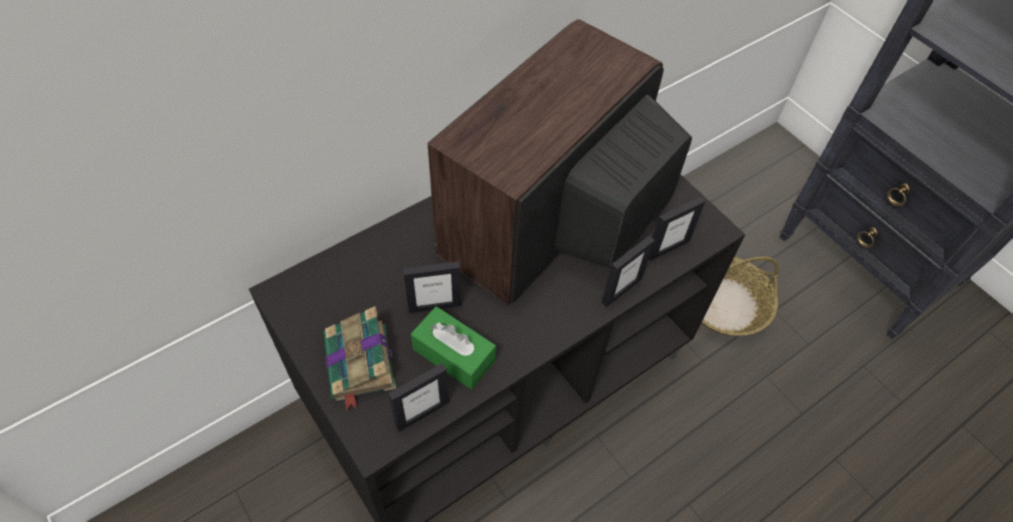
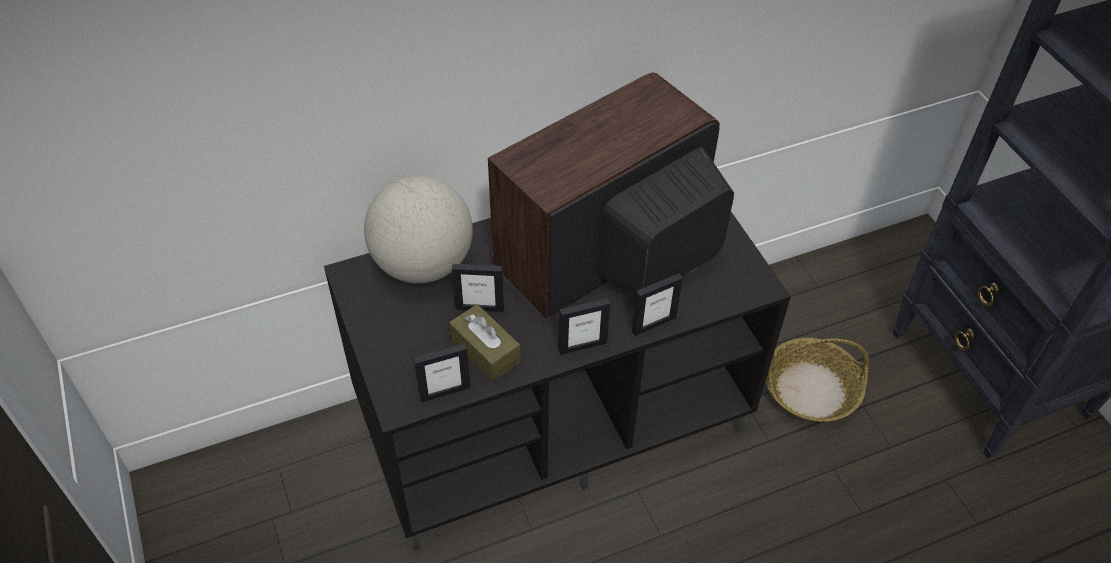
camera: 15 degrees right, 5 degrees down
(360, 267) = (423, 264): none -> globe
(360, 364) = (402, 343): book -> none
(454, 355) = (485, 350): green tissue box -> brown tissue box
(667, 248) = (710, 296): picture frame -> picture frame (582, 346)

